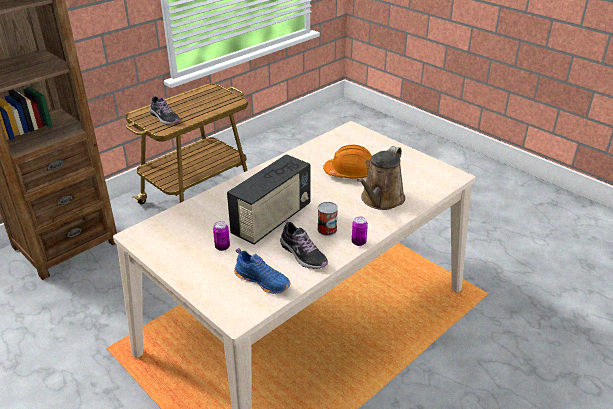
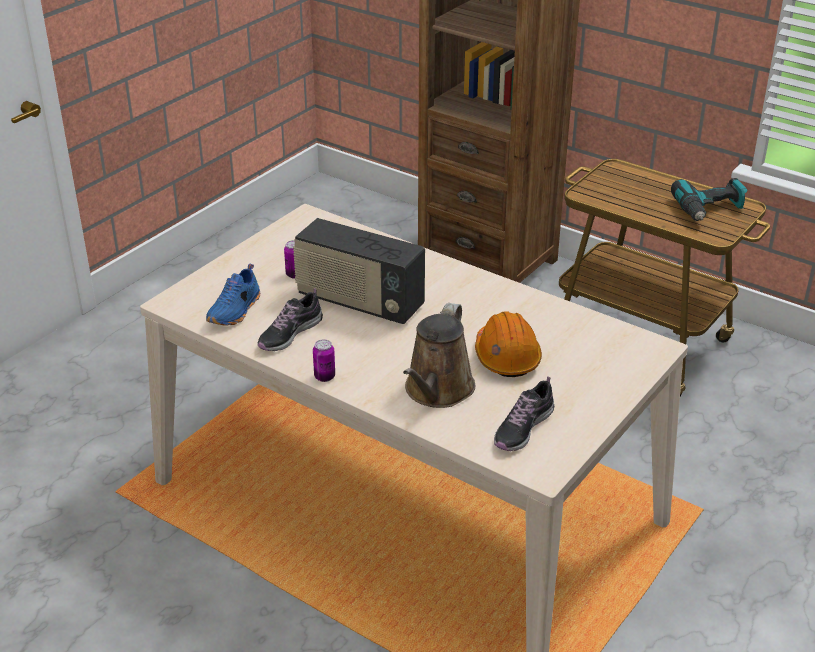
camera: 80 degrees right, 0 degrees up
(165, 118) = (620, 189): shoe -> shoe (523, 428)
(208, 97) = (710, 210): none -> power drill
(327, 229) = (349, 348): can -> none
(380, 200) = (437, 391): brown watering can -> brown watering can turned 90 degrees counterclockwise

